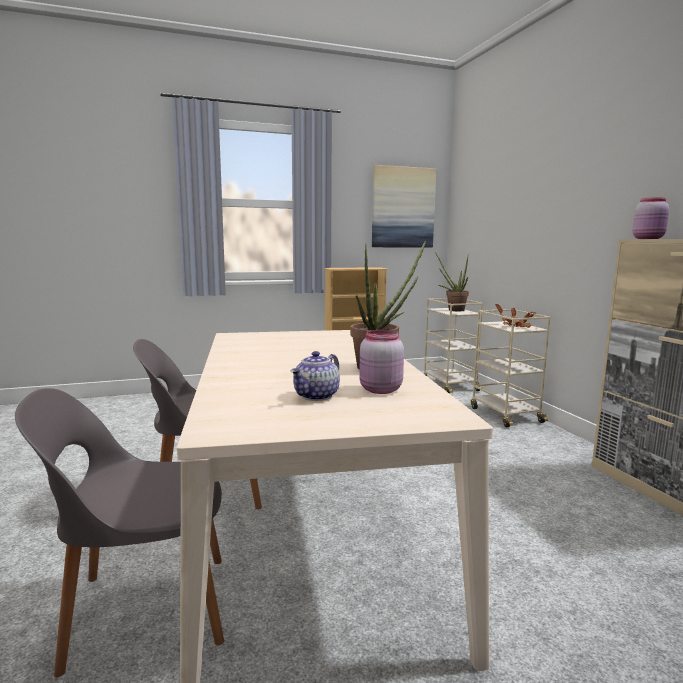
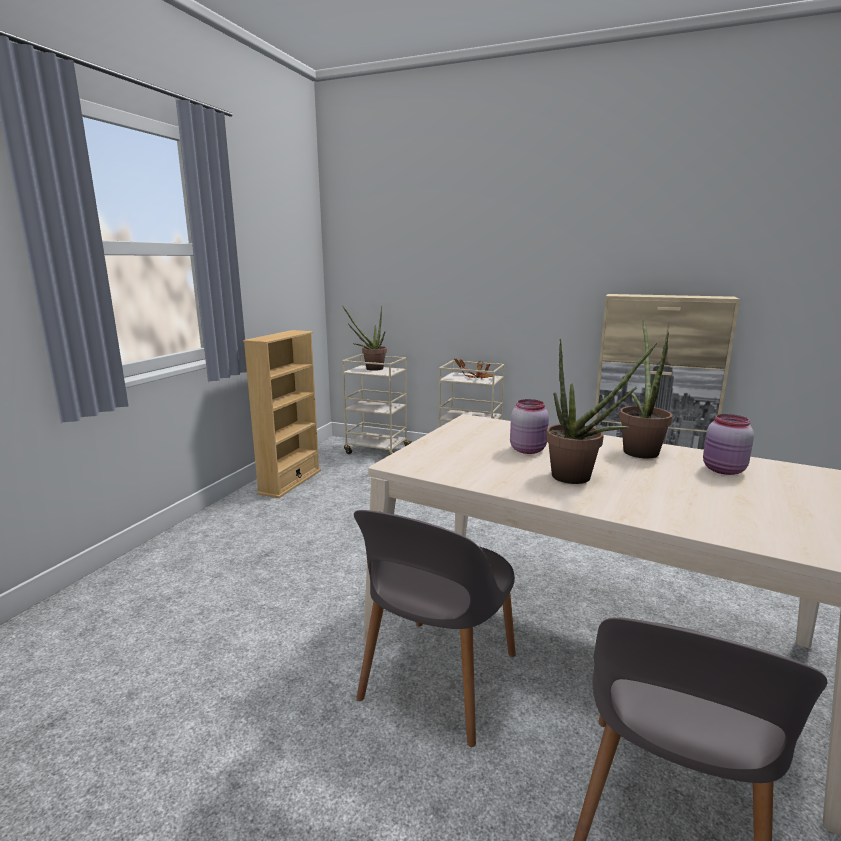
camera: 50 degrees left, 5 degrees up
(272, 362) = (579, 479): none -> potted plant
(317, 396) = (735, 494): teapot -> none
(403, 207) = (289, 251): picture -> none
(649, 238) = (623, 295): pink jar -> pink jar (528, 450)

